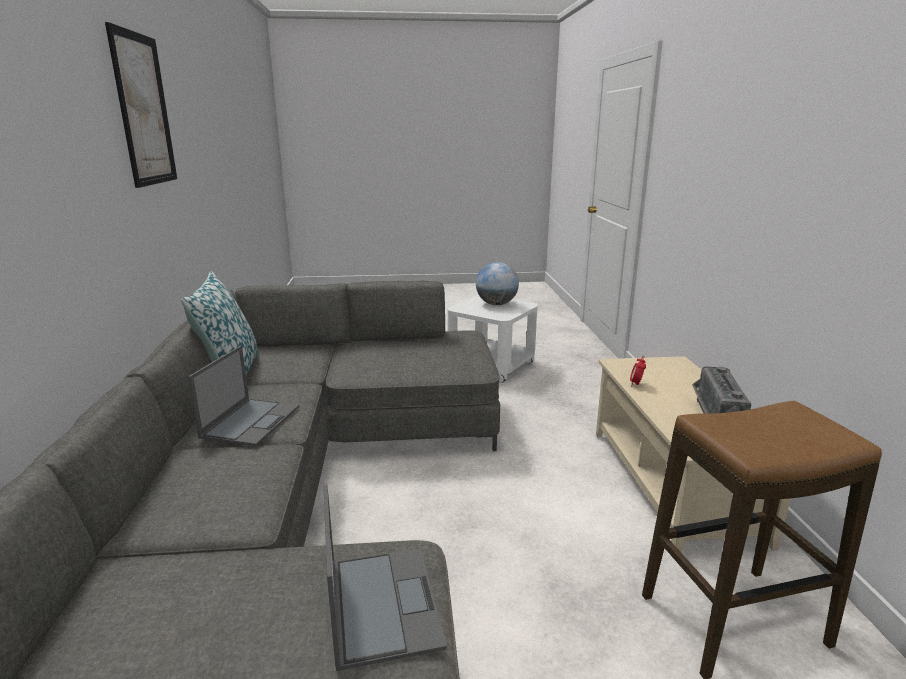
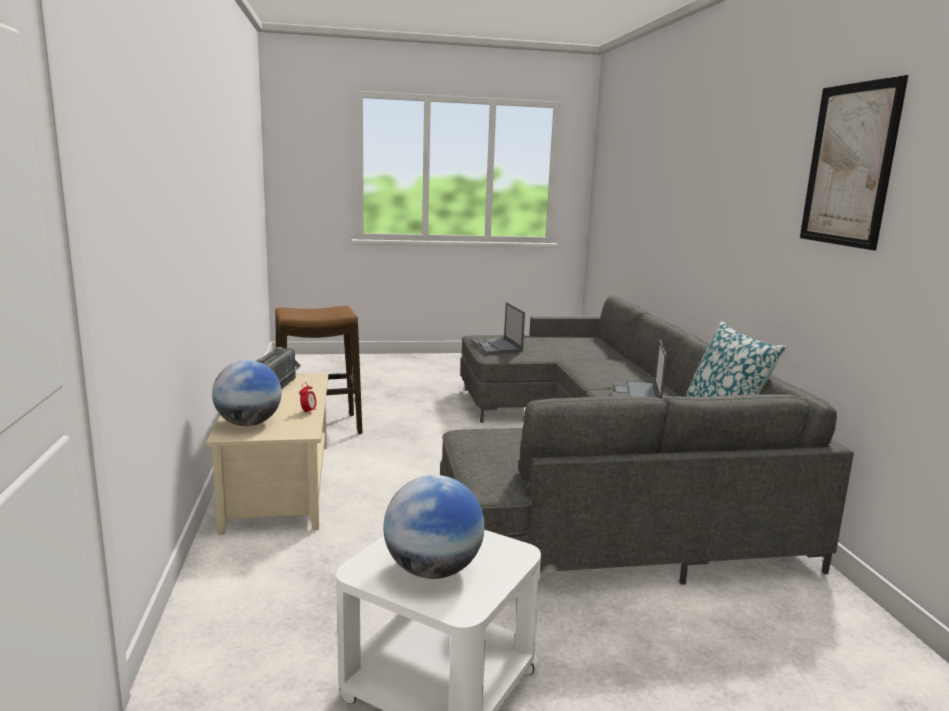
camera: 175 degrees right, 5 degrees down
(675, 371) = (248, 424): none -> globe

